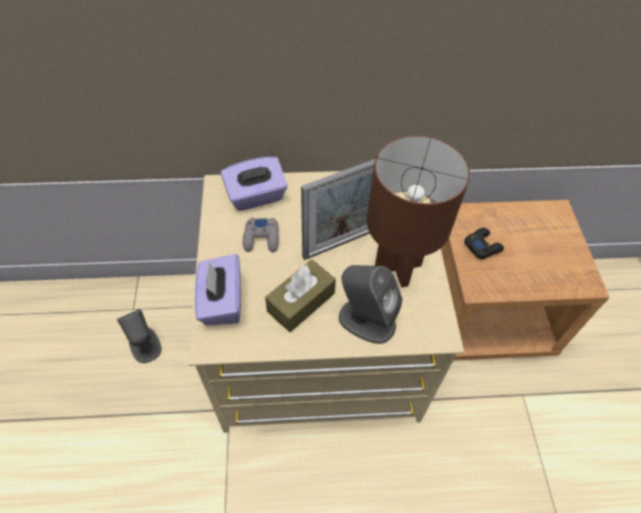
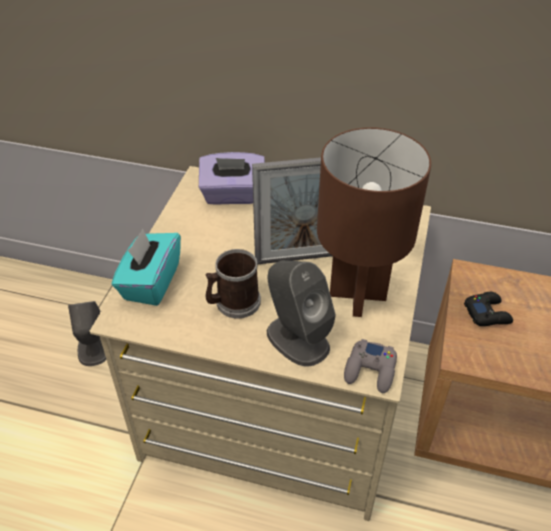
camera: 20 degrees right, 10 degrees down
(221, 302) = (151, 282): purple tissue box -> turquoise tissue box
(262, 238) = (220, 234): grey game controller -> grey game controller (370, 370)
(301, 302) = (233, 303): brown tissue box -> mug

